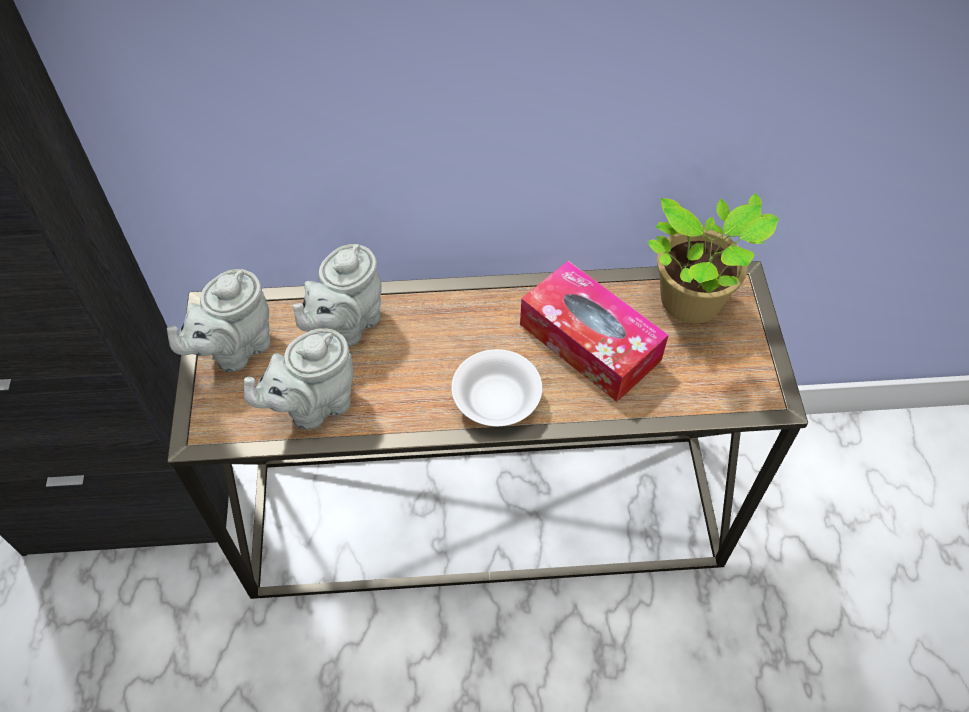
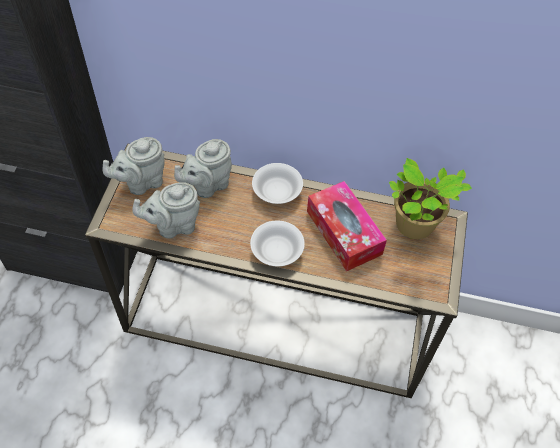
camera: 15 degrees right, 0 degrees up
(461, 306) = (277, 191): none -> white bowl

